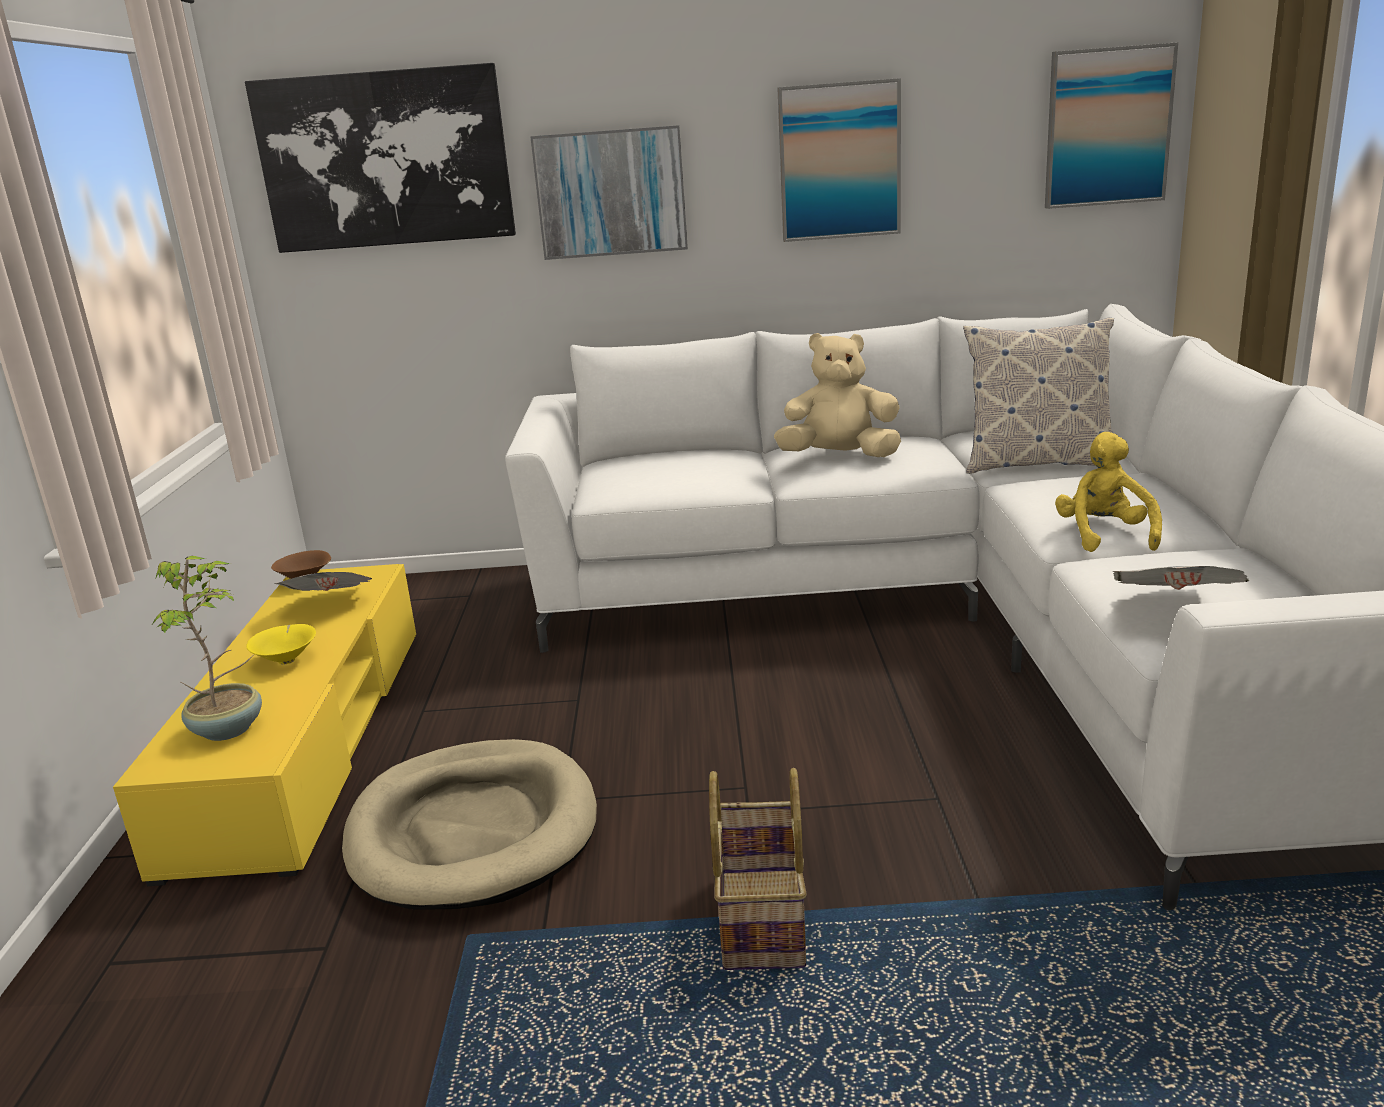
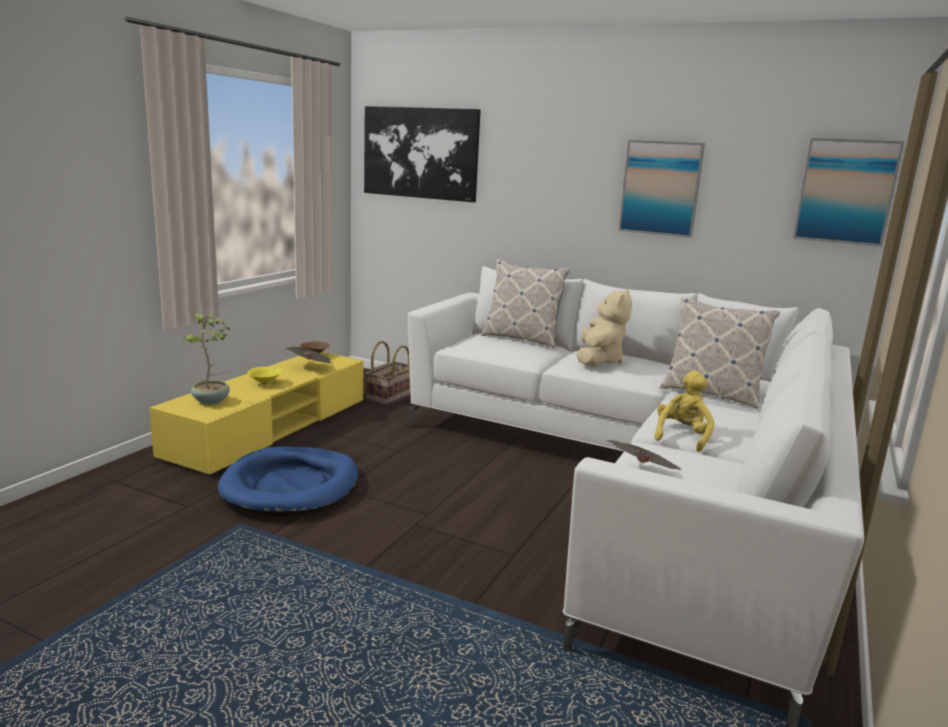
camera: 25 degrees right, 5 degrees down
(473, 831) = (291, 486): beige dog bed -> blue dog bed
(611, 193) = (528, 187): picture -> none
(680, 453) = (521, 339): none -> pillow
(759, 918) = (363, 568): basket -> basket (390, 396)
(839, 457) = (599, 361): beige plush toy -> beige plush toy turned 75 degrees clockwise

